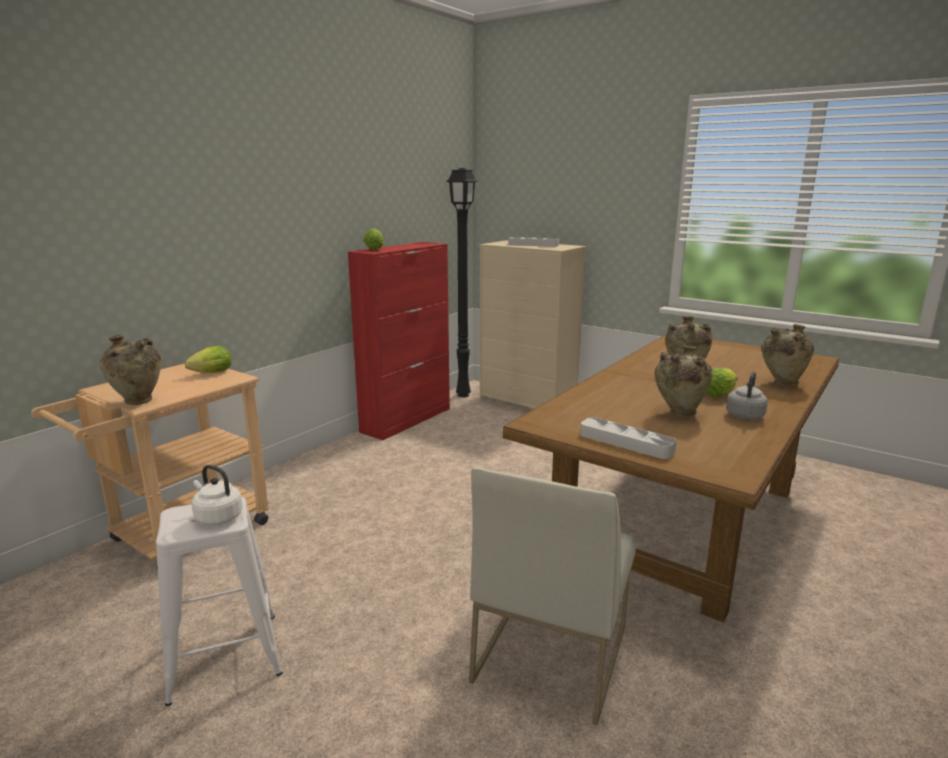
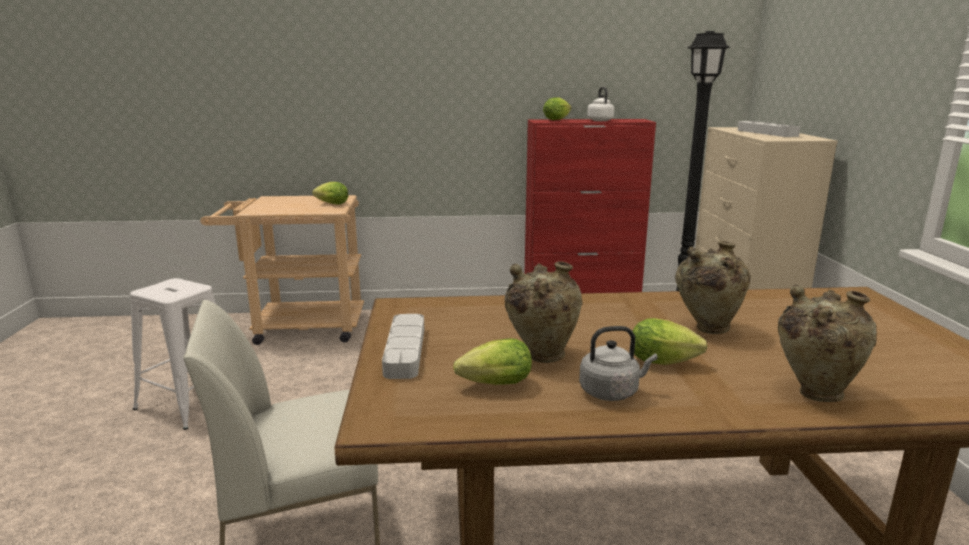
camera: 50 degrees right, 0 degrees up
(138, 402) = (254, 209): beige vase -> none
(217, 517) = (174, 291): white kettle -> white kettle (599, 120)
(708, 436) = (492, 385): none -> lettuce

